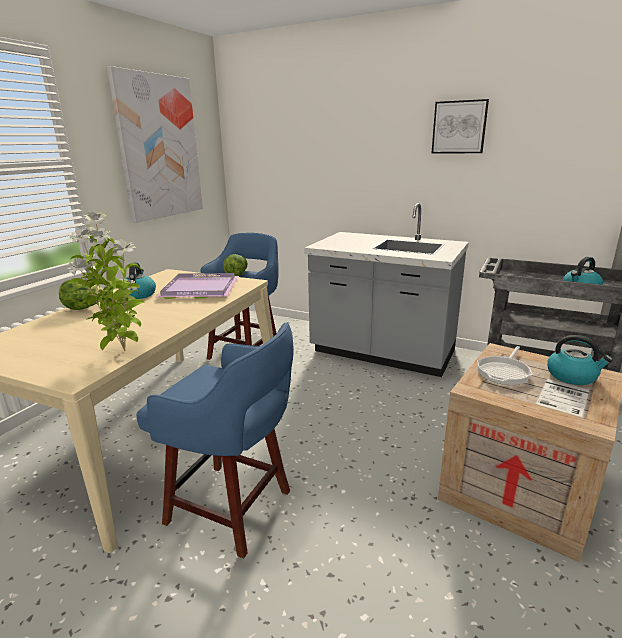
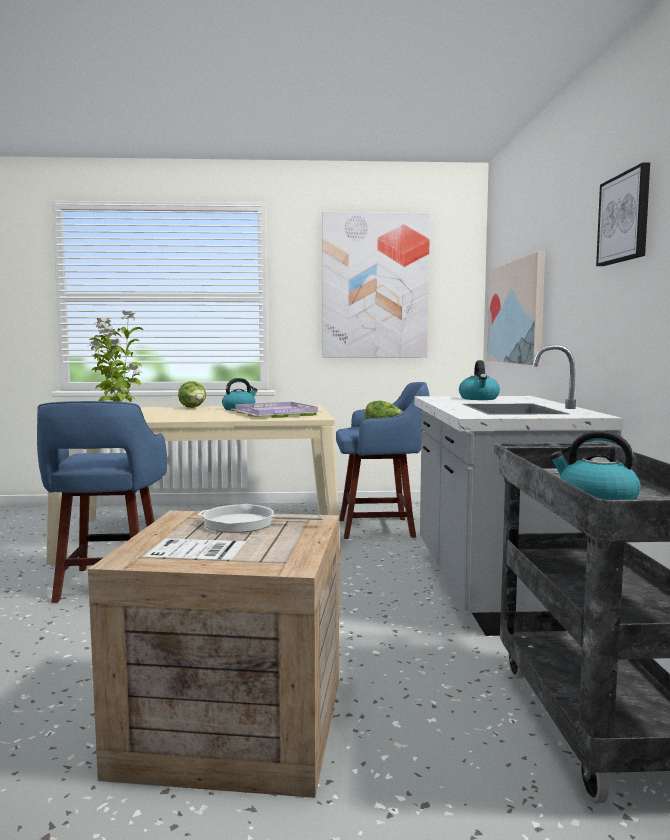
camera: 60 degrees right, 15 degrees down
(296, 172) = (516, 312): none -> picture
(572, 376) = (266, 551): kettle -> kettle (479, 398)

